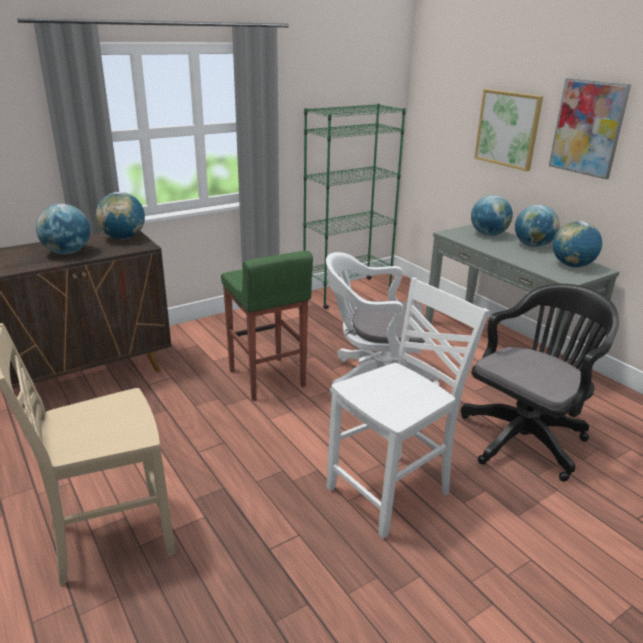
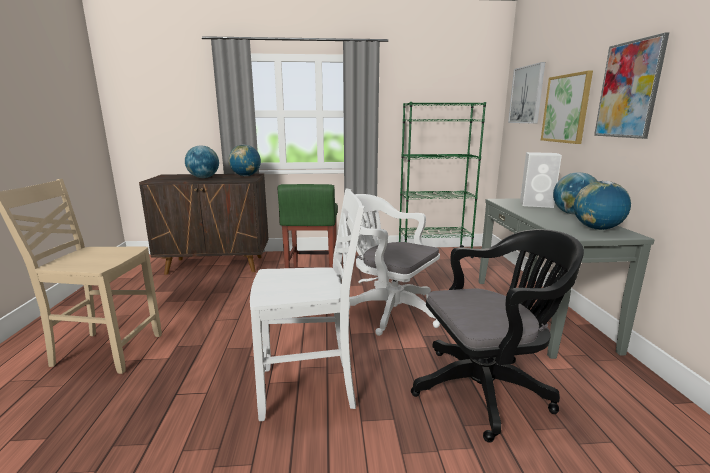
camera: 30 degrees right, 10 degrees down
(446, 99) = (527, 95): none -> picture
(488, 234) = (537, 204): globe -> white speaker

